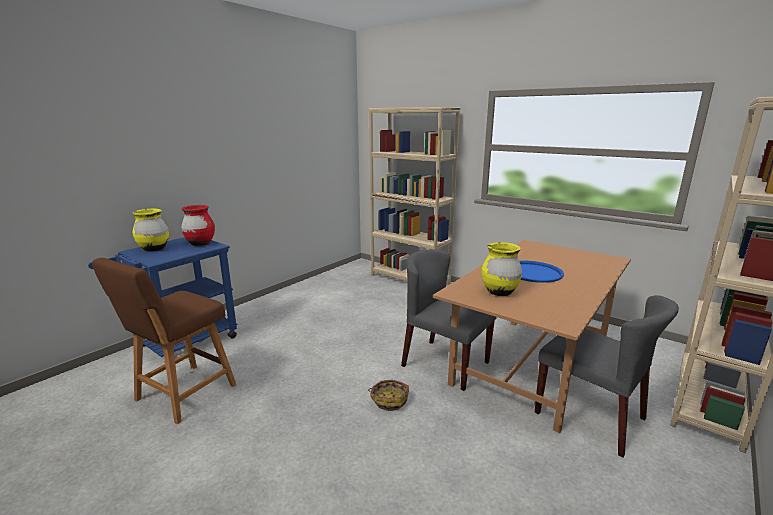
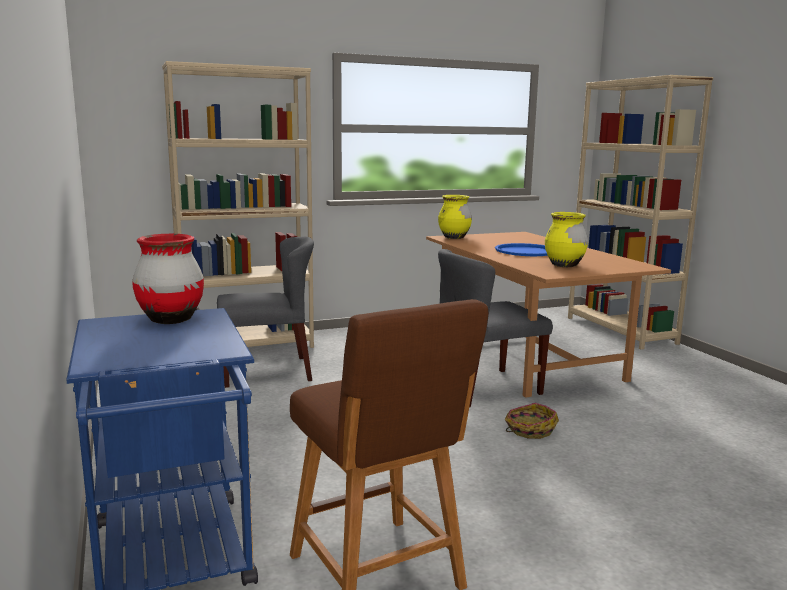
camera: 60 degrees left, 5 degrees down
(154, 249) = (129, 348): yellow vase -> yellow vase (454, 237)
(590, 416) = (615, 365): grey chair -> grey chair (267, 371)

